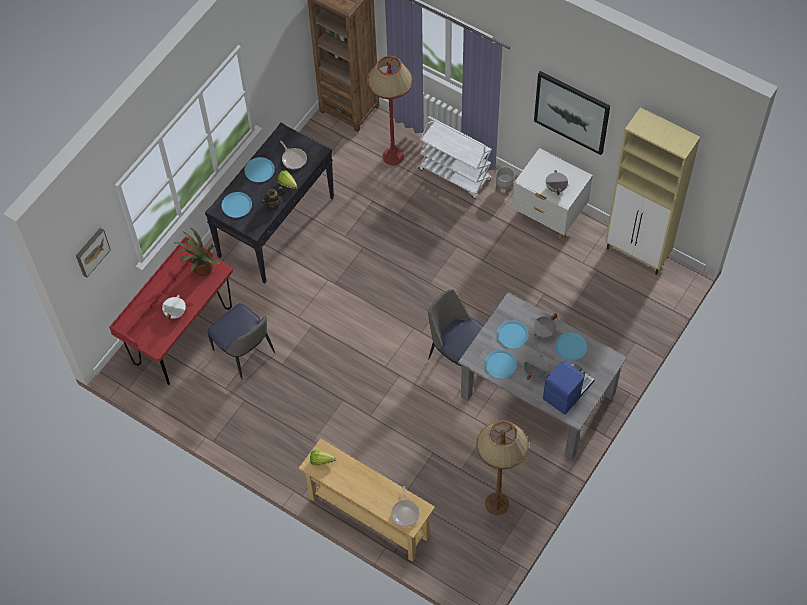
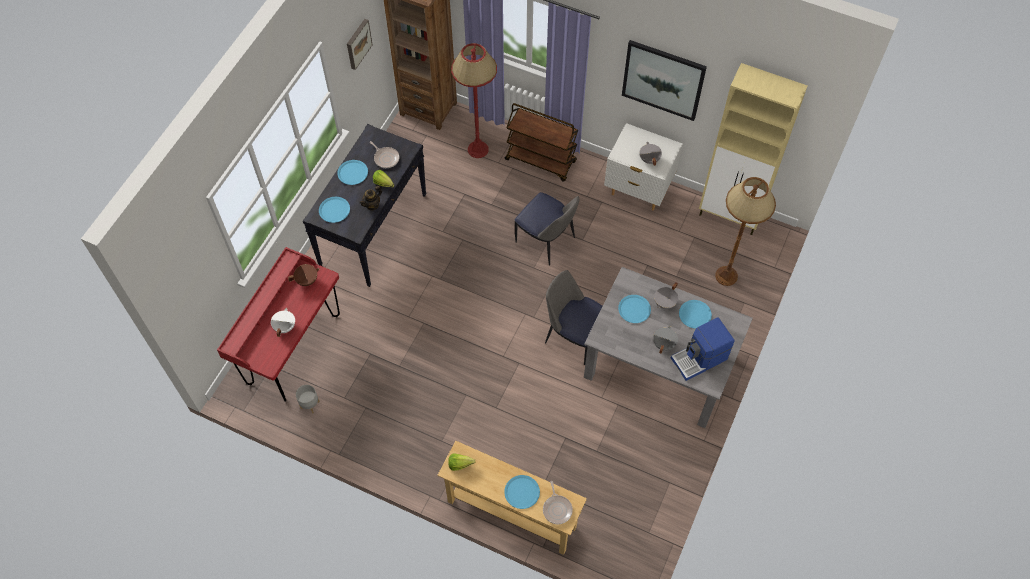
camera: 10 degrees left, 0 degrees up
(91, 251) = (188, 272): picture -> picture (357, 43)
(201, 270) = (306, 280): potted plant -> brown cooking pot
(245, 353) = (359, 359): chair -> chair (546, 241)
(455, 175) = (541, 160): white cart -> brown cart
(497, 503) = (639, 482): brown floor lamp -> brown floor lamp (726, 275)
(500, 364) = (627, 341): blue plate -> blue plate (522, 492)
(504, 188) = (591, 168): grey planter -> grey planter (310, 405)
(567, 390) = (700, 359): coffee machine -> coffee machine turned 150 degrees counterclockwise

